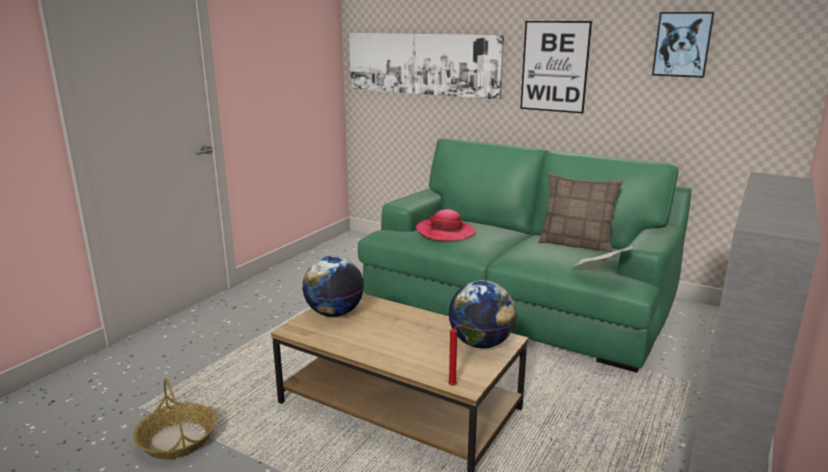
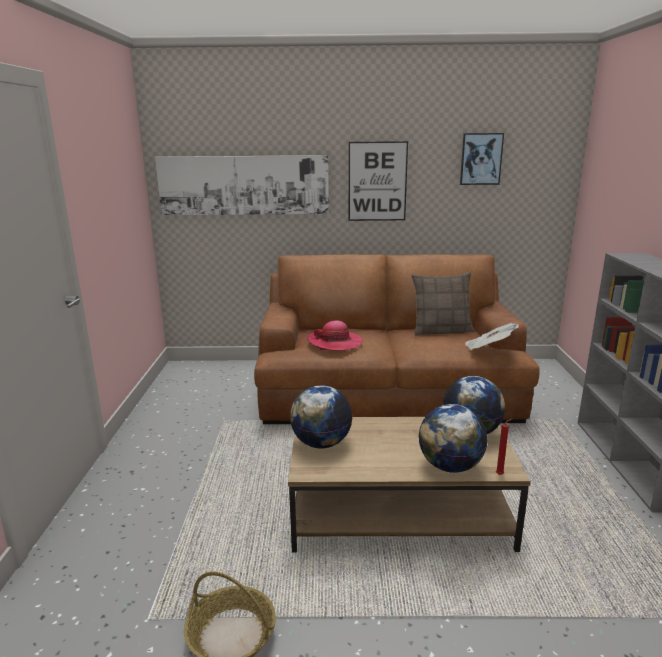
camera: 30 degrees left, 0 degrees up
(416, 364) = (450, 466): none -> globe
(518, 300) = (387, 390): green sofa -> brown sofa

